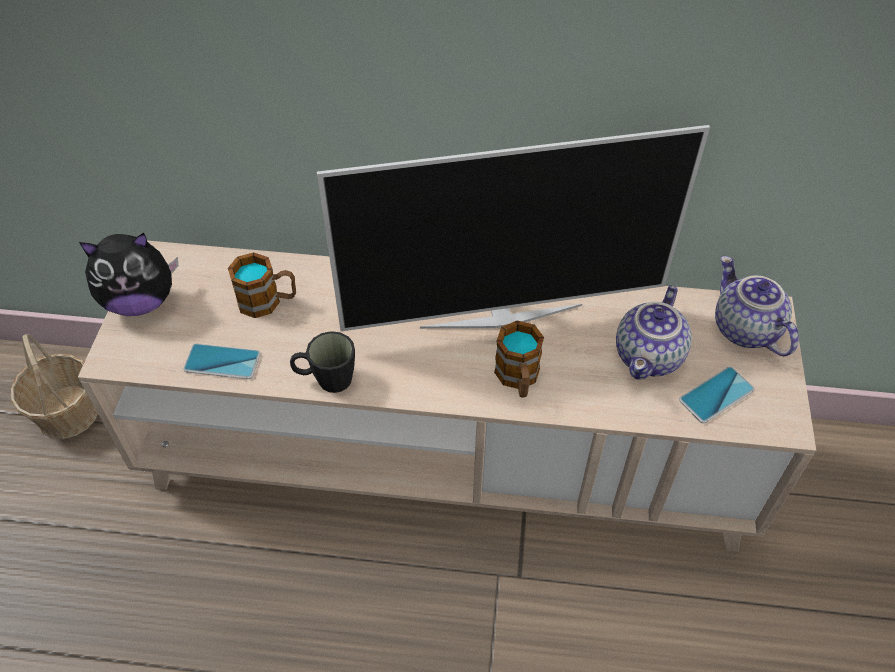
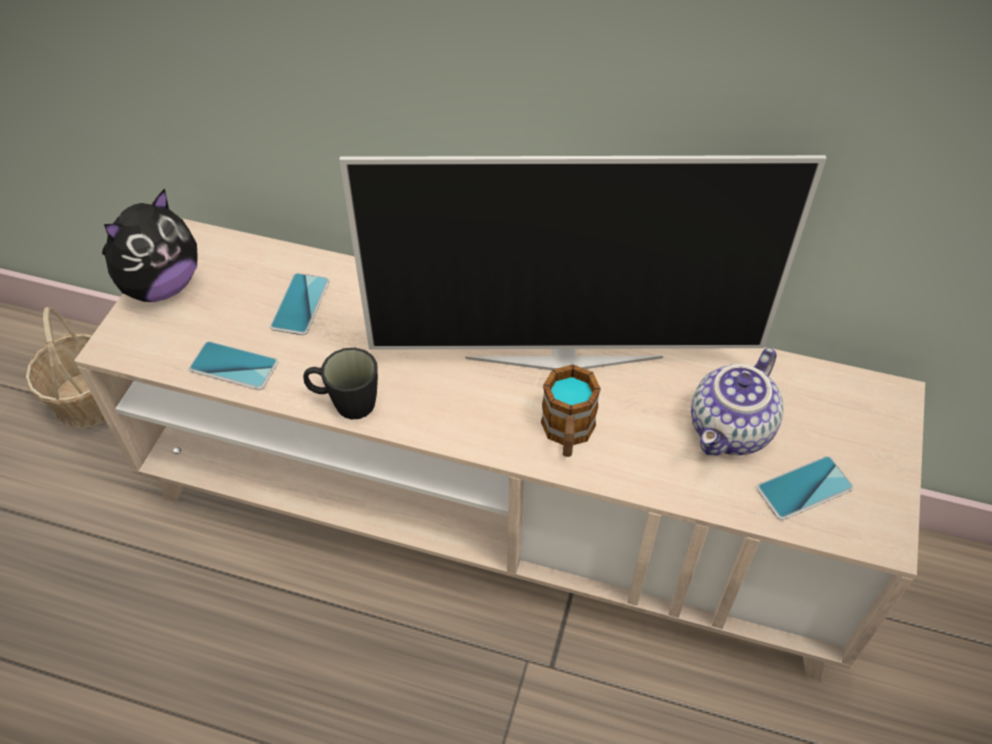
camera: 10 degrees right, 0 degrees up
(141, 301) = (161, 286): plush toy -> plush toy turned 45 degrees counterclockwise
(268, 301) = (300, 304): mug -> phone
(743, 329) = (855, 414): teapot -> none

